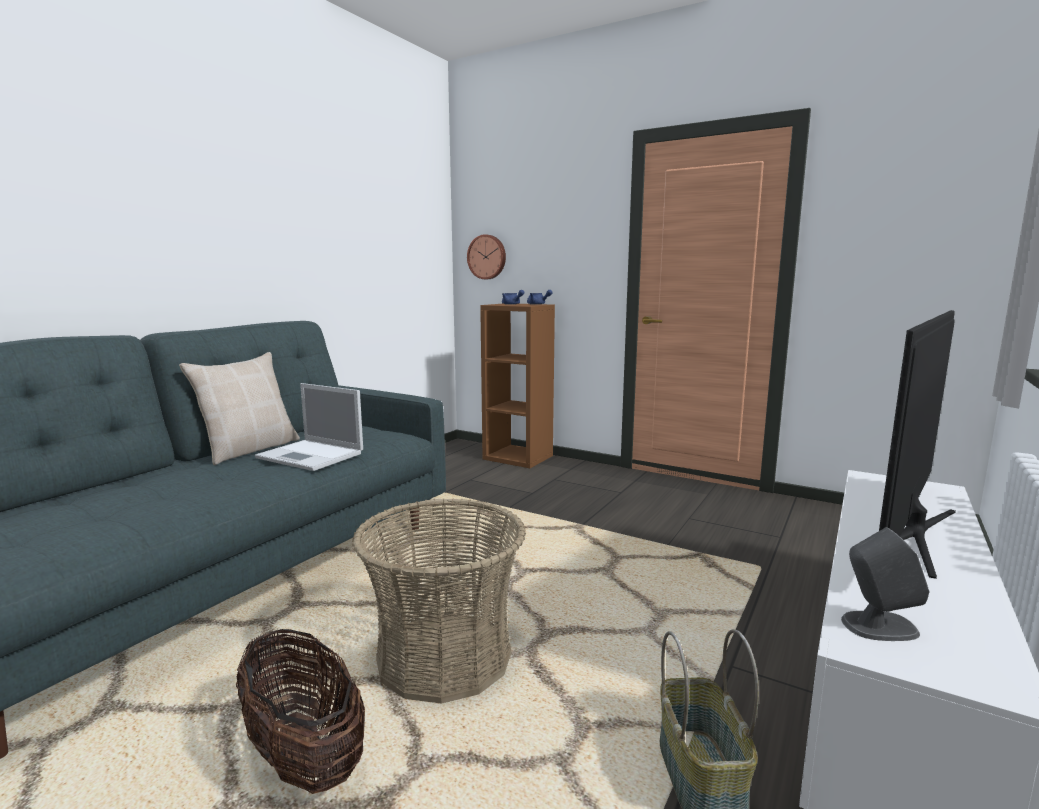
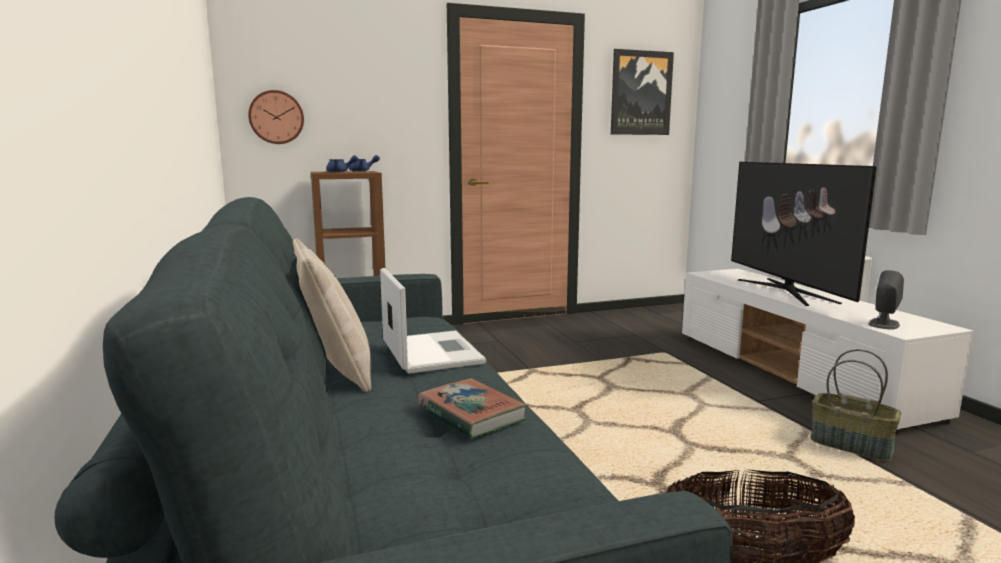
camera: 50 degrees left, 0 degrees up
(185, 494) = (471, 414): none -> book
(312, 456) = (430, 352): laptop -> laptop turned 90 degrees counterclockwise
(444, 658) = (667, 476): basket -> none
(904, 205) = (640, 93): none -> picture

